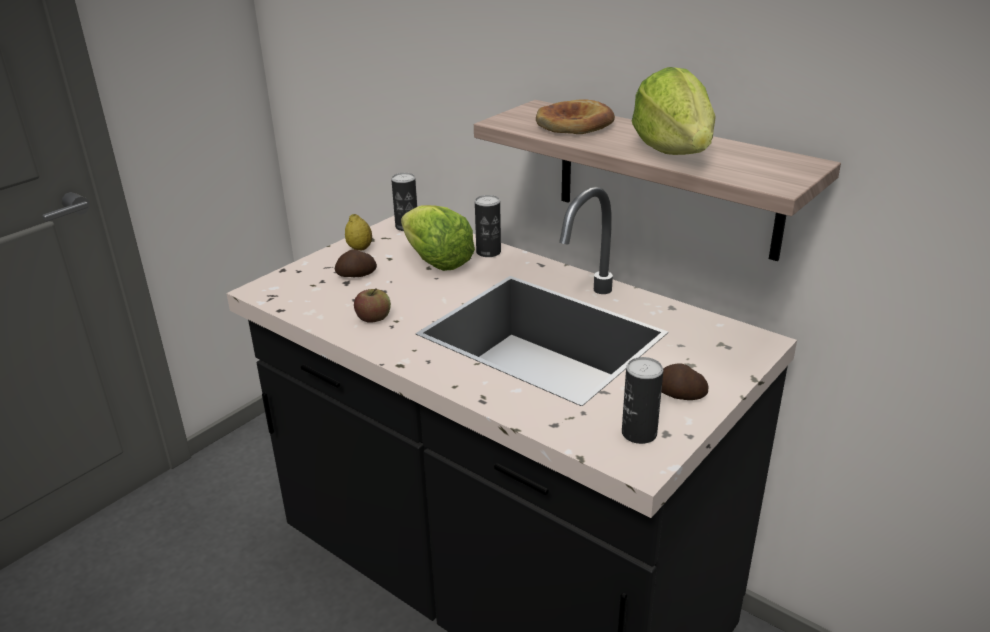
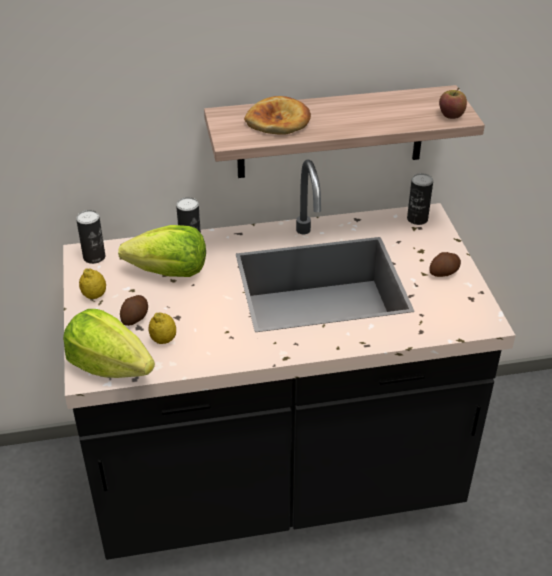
camera: 50 degrees left, 10 degrees up
(344, 299) = (163, 340): none -> lemon
(373, 318) = (210, 340): apple -> apple (451, 115)
(639, 433) = (461, 307): can -> can (417, 219)
(674, 151) = (373, 116): lettuce -> lettuce (110, 366)

